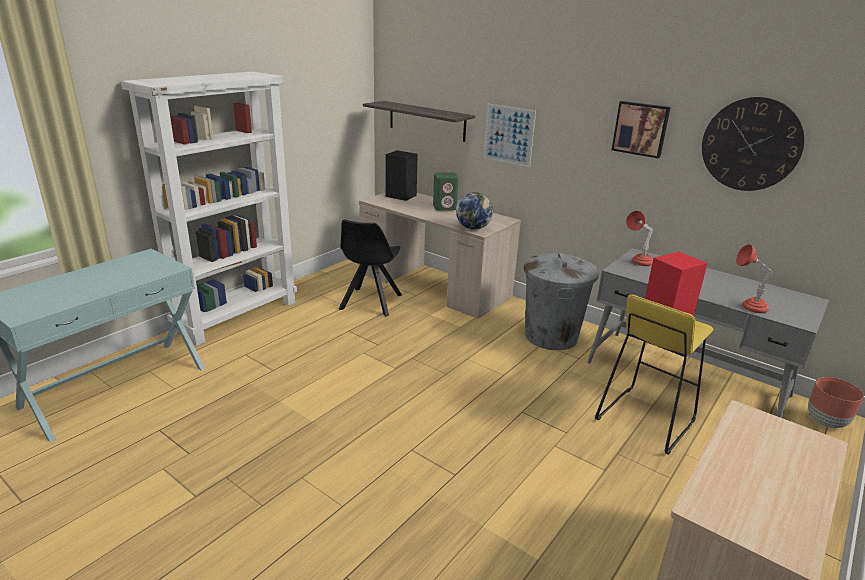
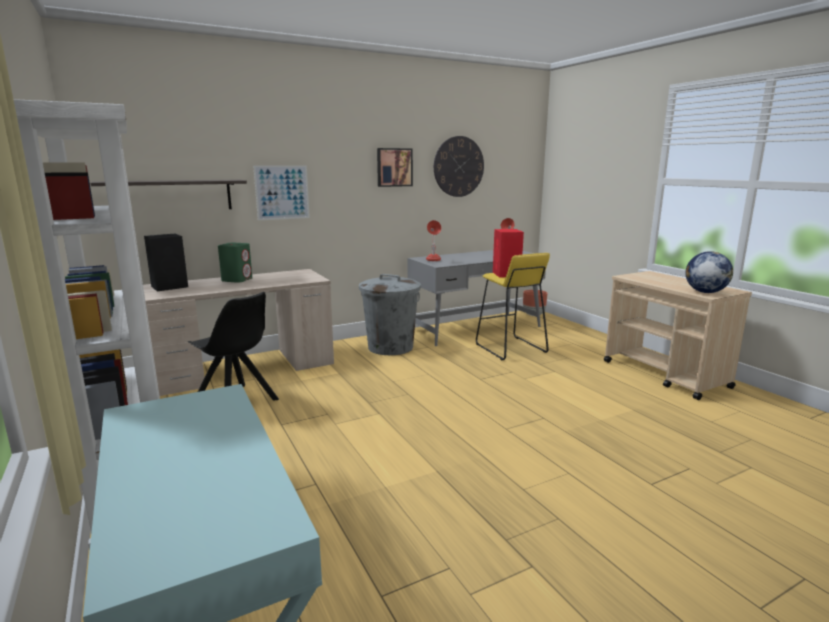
camera: 65 degrees left, 10 degrees down
(473, 228) = (305, 280): globe -> globe (705, 292)

